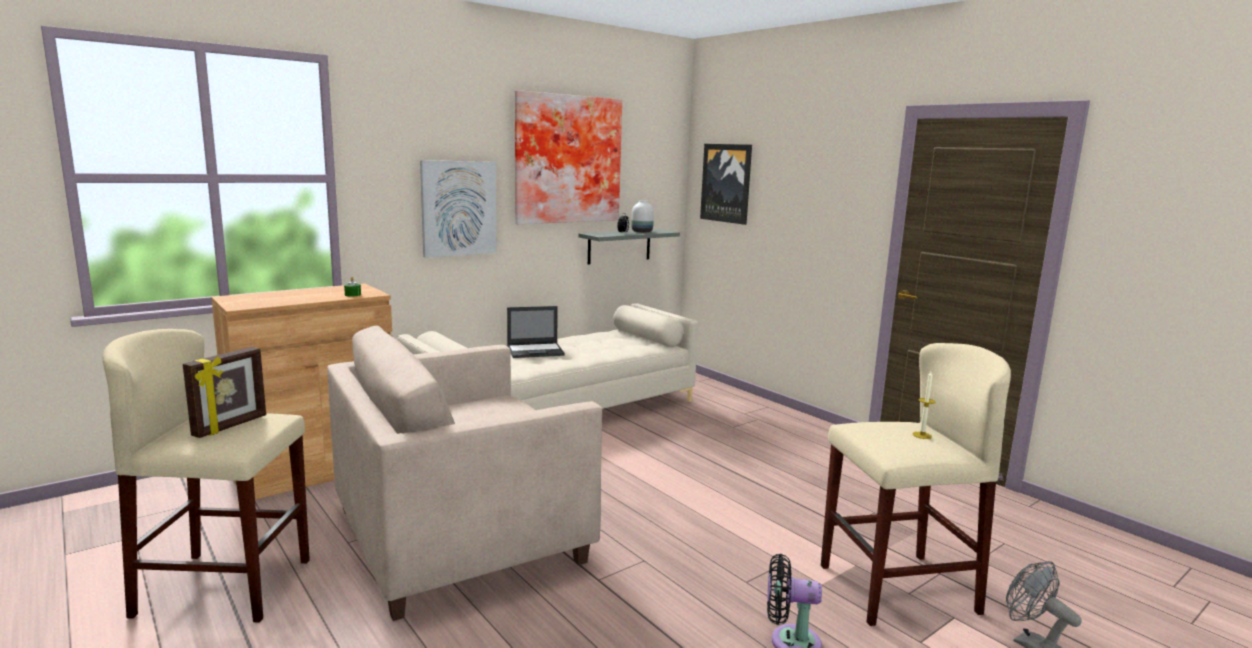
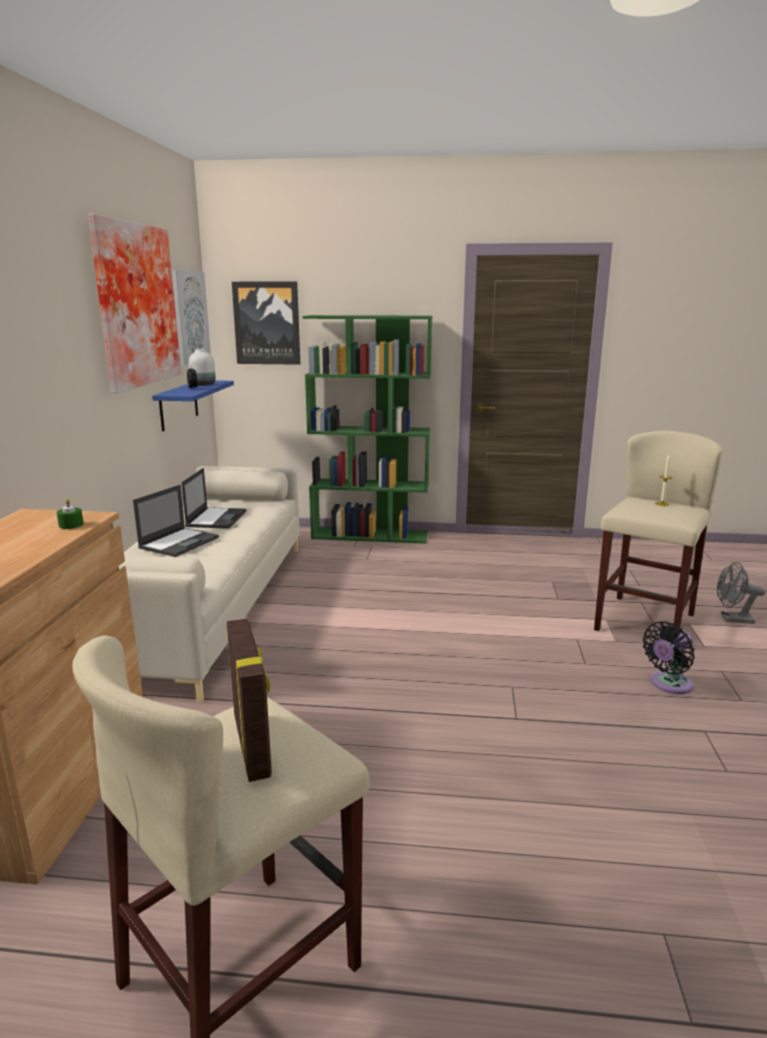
camera: 45 degrees left, 5 degrees up
(458, 208) = (59, 381): picture -> picture (189, 317)
(460, 536) = (357, 755): beige armchair -> none
(594, 344) = (216, 518): none -> laptop
(619, 246) = (179, 405): grey shelf -> blue shelf
(776, 411) = (370, 535): none -> green bookcase

